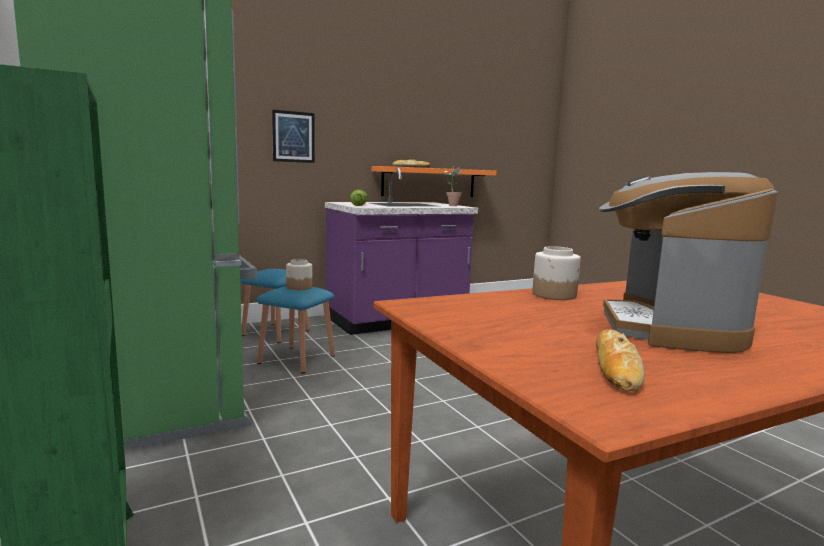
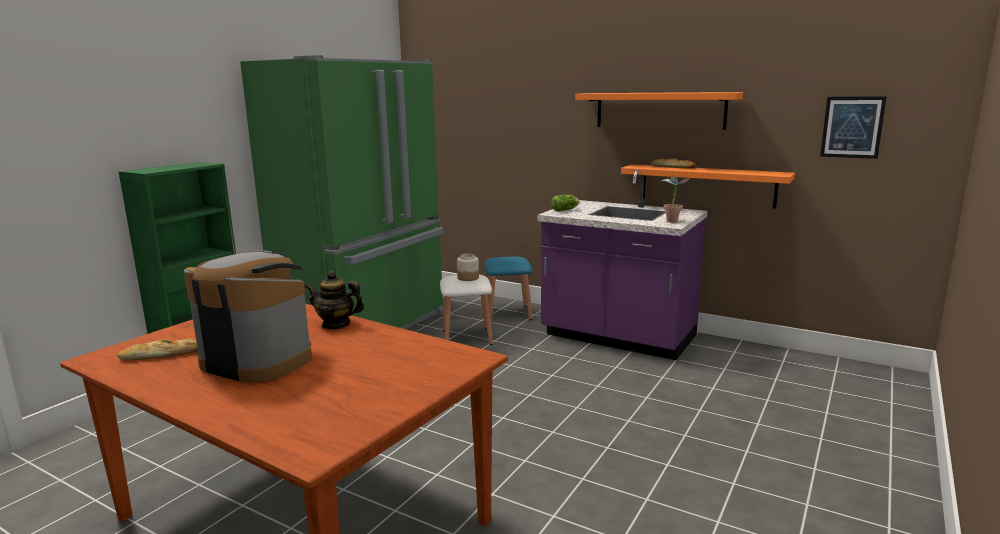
camera: 60 degrees right, 5 degrees up
(293, 137) = (553, 135): picture -> picture (852, 127)
(297, 359) = (467, 337): blue stool -> white stool
(393, 118) = (659, 110): none -> orange shelf
(554, 295) = (336, 324): jar -> teapot
(668, 328) = (258, 360): coffee machine -> coffee machine turned 45 degrees clockwise

